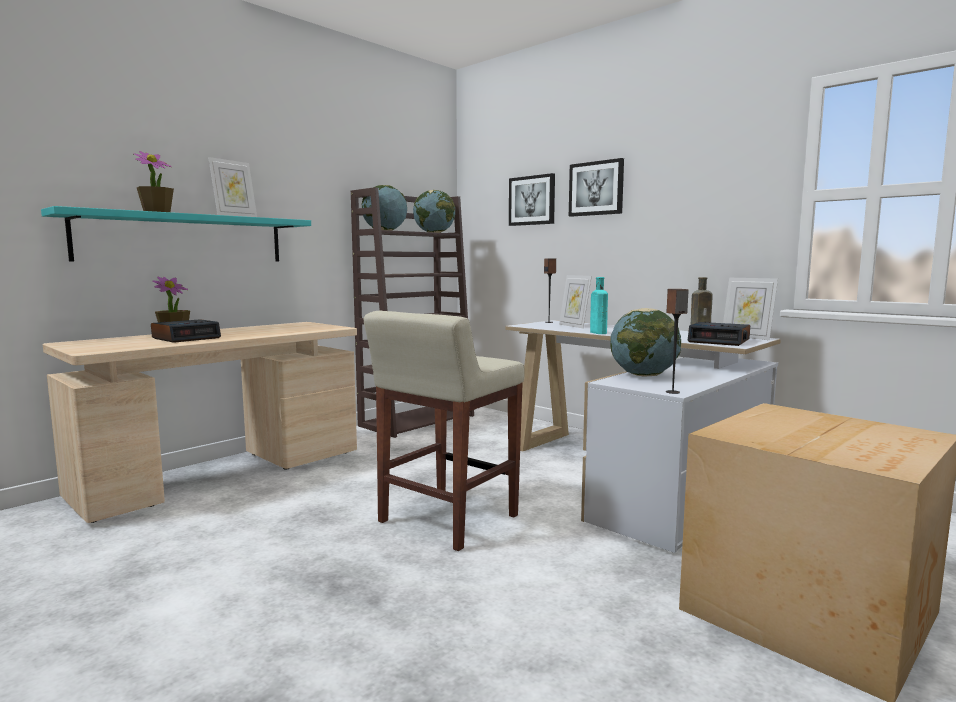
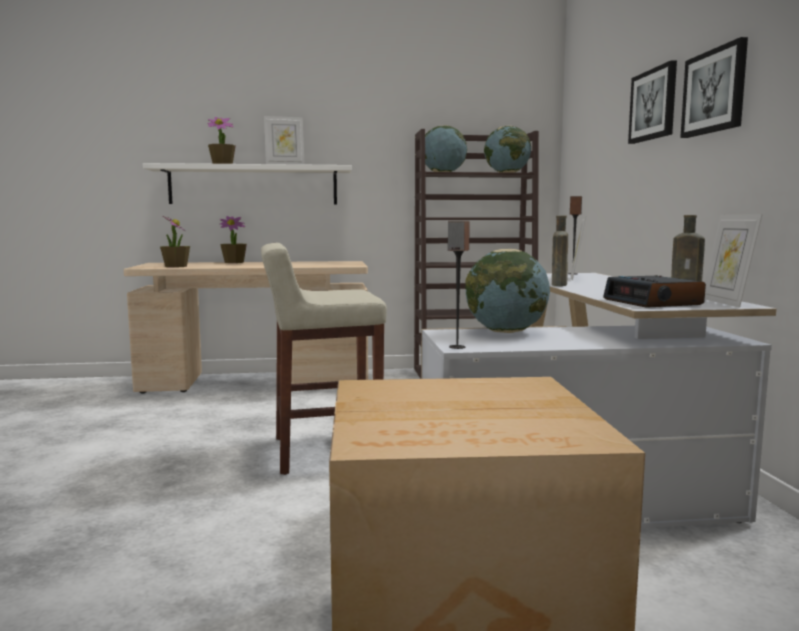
camera: 40 degrees right, 0 degrees up
(134, 345) = (176, 266): none -> potted plant
(184, 239) = (253, 185): turquoise shelf -> white shelf
(187, 338) = (225, 265): alarm clock -> none
(532, 200) = (607, 128): picture -> picture (714, 91)
(597, 333) = (559, 284): turquoise bottle -> brown bottle

